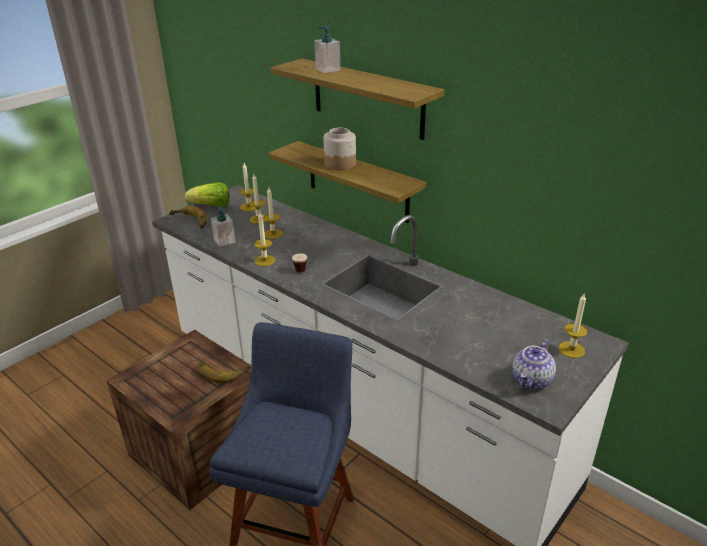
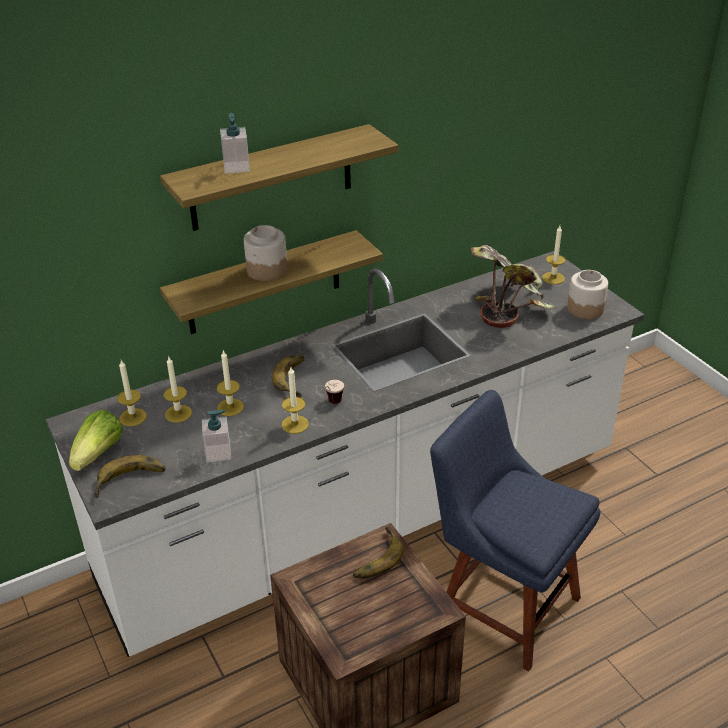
camera: 70 degrees left, 5 degrees up
(317, 250) = (297, 379): none -> banana
(495, 328) = (507, 305): none -> potted plant
(532, 380) = (585, 309): teapot -> jar

